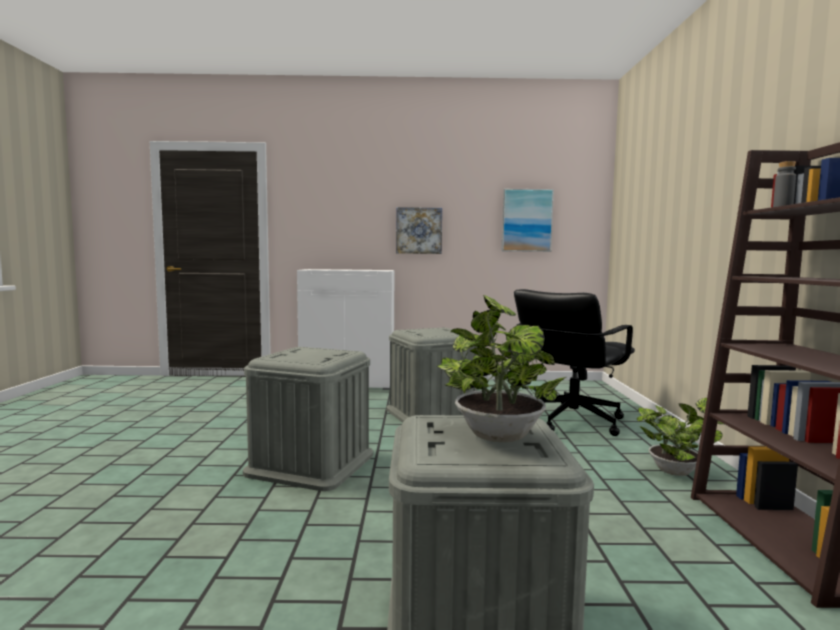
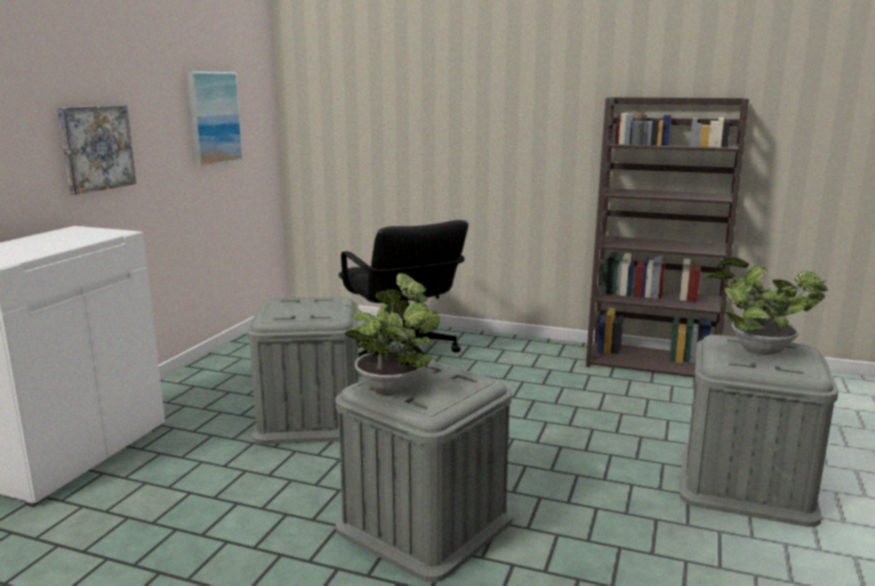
camera: 70 degrees left, 10 degrees up
(677, 471) = (541, 356): potted plant -> potted plant (392, 385)

